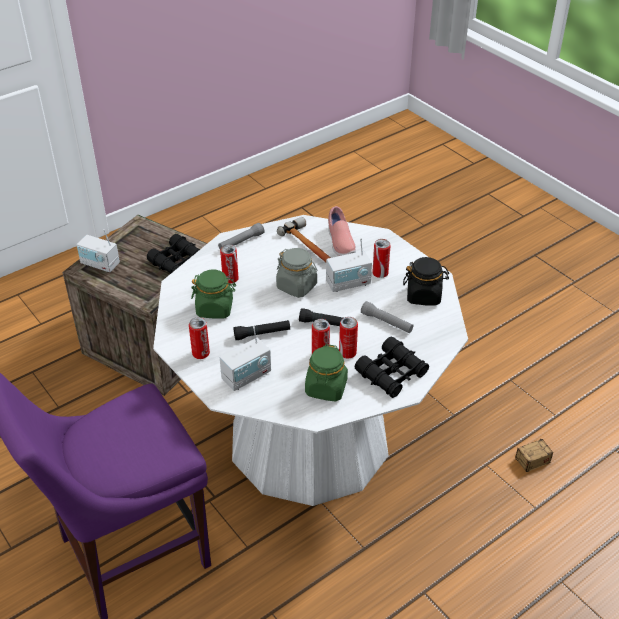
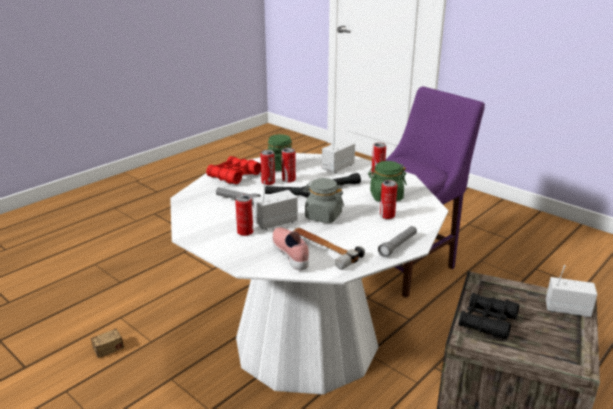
camera: 170 degrees right, 15 degrees down
(391, 373) = (234, 176): black binoculars -> red binoculars
(424, 296) = (203, 220): black jar -> none

